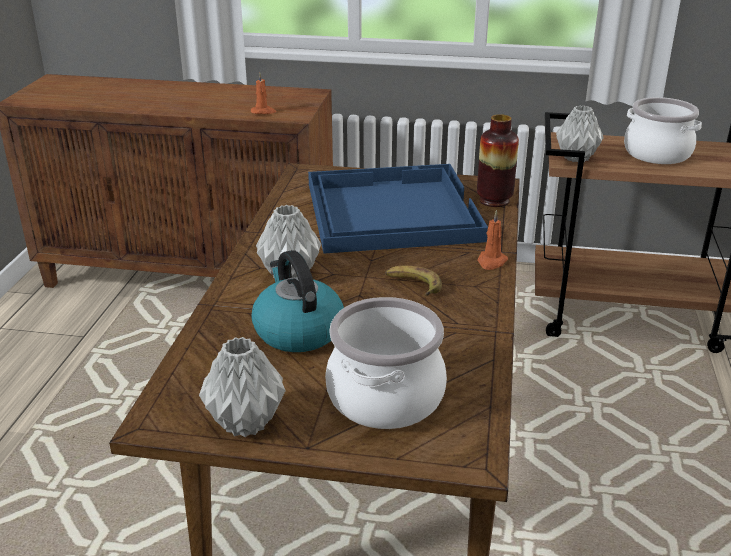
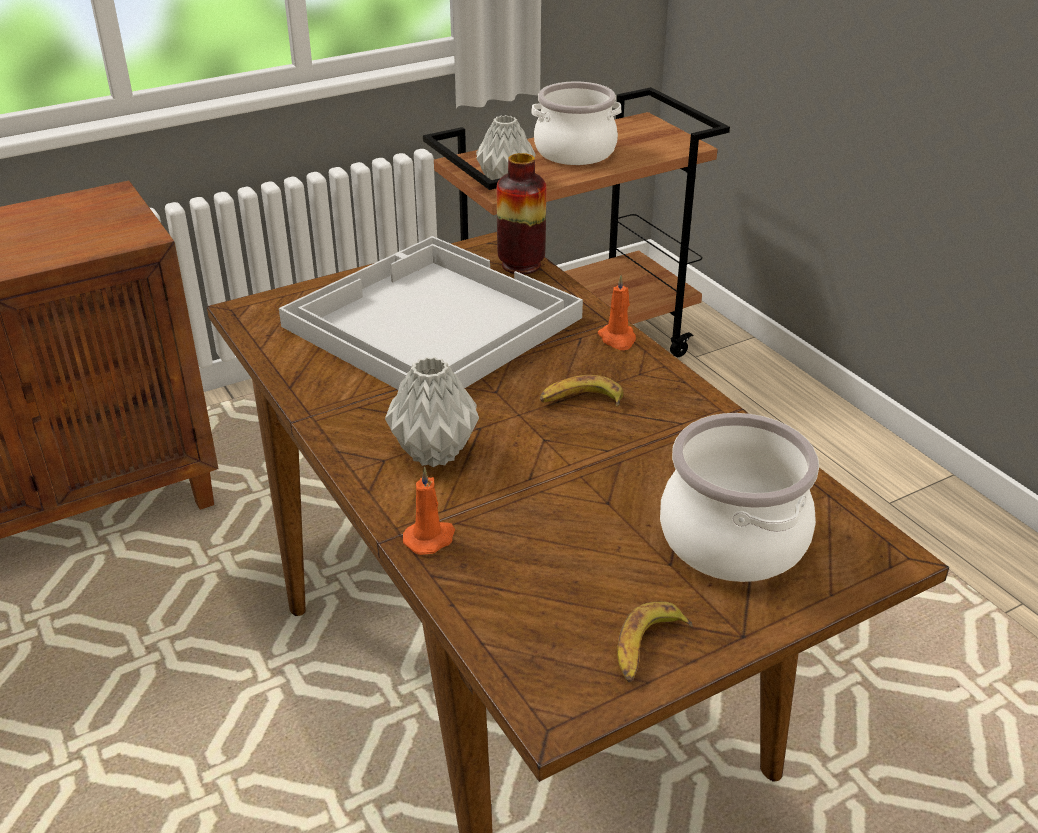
camera: 40 degrees left, 5 degrees up
(245, 422) = (647, 649): grey vase -> banana
(263, 112) = (81, 243): orange candle -> orange candle (430, 538)
(297, 331) = (543, 515): kettle -> none
(390, 211) = (429, 322): blue tray -> white tray

